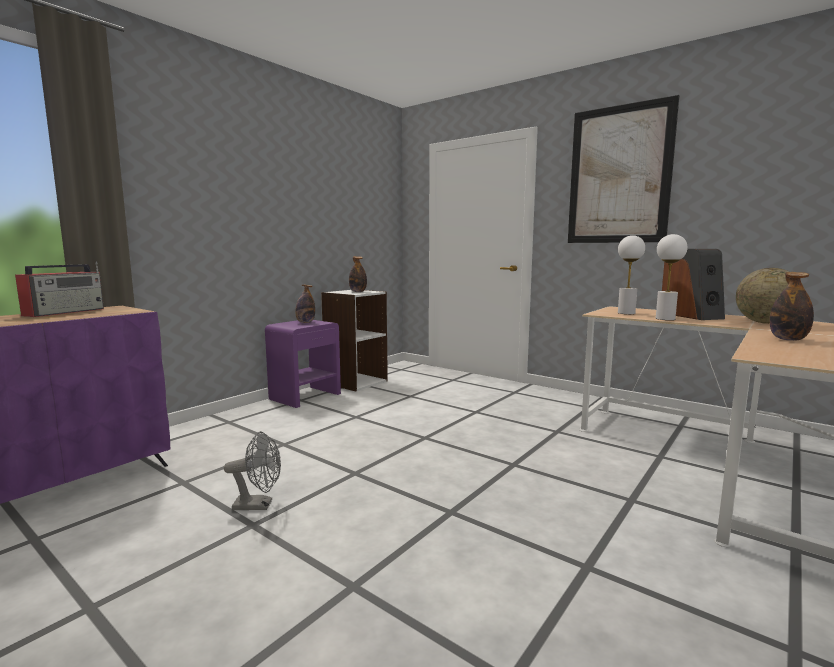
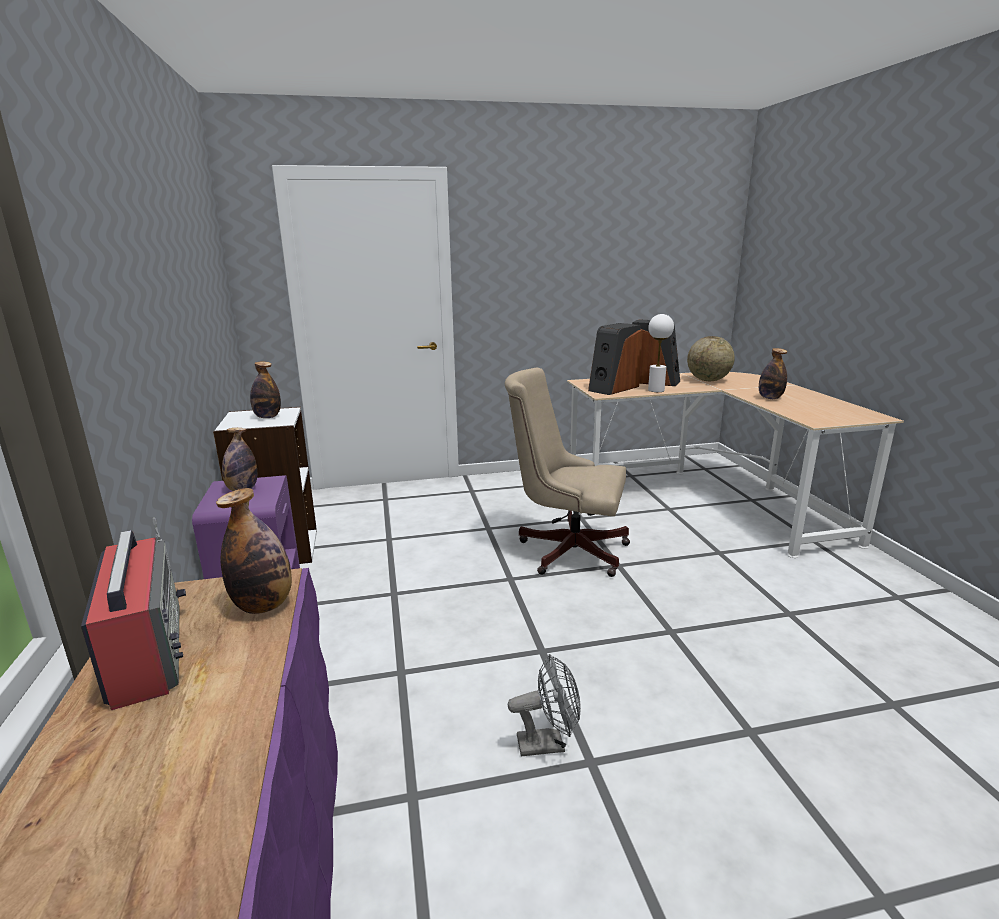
camera: 50 degrees left, 10 degrees up
(112, 313) = (264, 605): none -> bottle
(259, 505) = (548, 743): grey fan -> grey fan turned 45 degrees clockwise
(498, 441) = (566, 550): none -> beige office chair
(619, 175) = (545, 237): picture -> none
(626, 313) = (613, 388): white table lamp -> speaker

